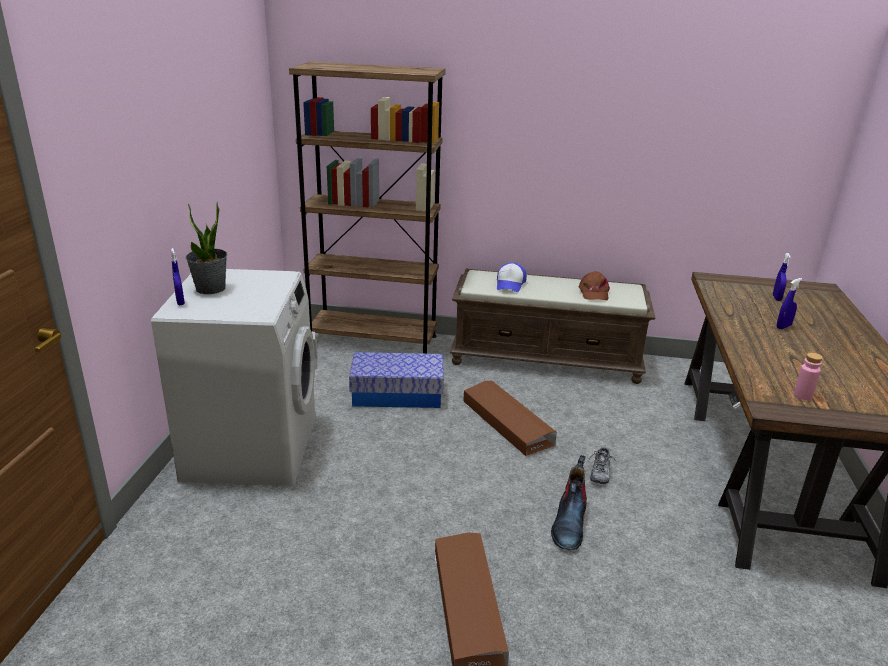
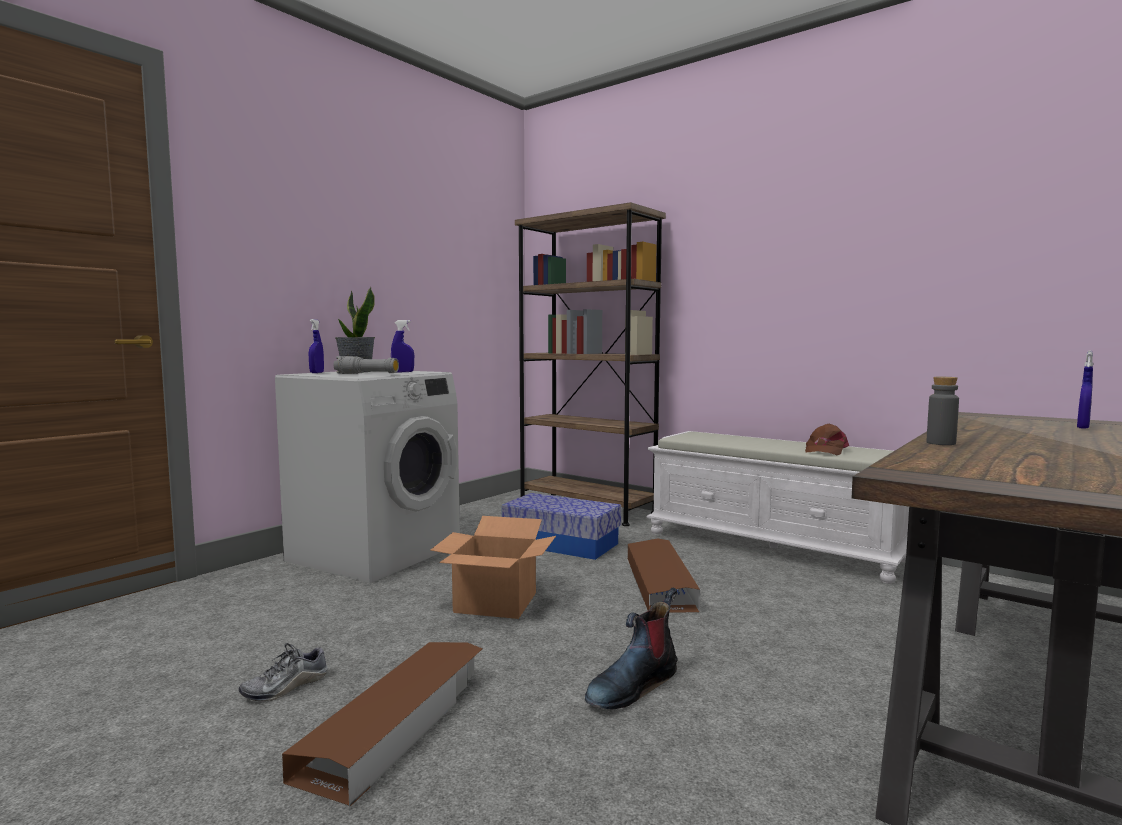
camera: 30 degrees right, 20 degrees down
(245, 300) = (367, 374): none -> grey flashlight
(416, 477) = (497, 602): none -> cardboard box
(510, 284) = (723, 439): cap -> none
(547, 359) = (774, 546): brown bench -> white bench
(600, 472) = (738, 649): shoe -> shoe (285, 687)
(741, 348) = (941, 443): none -> grey bottle
(783, 327) = (1058, 439): blue spray bottle -> blue spray bottle (403, 372)
(802, 395) = (996, 473): pink bottle -> none

